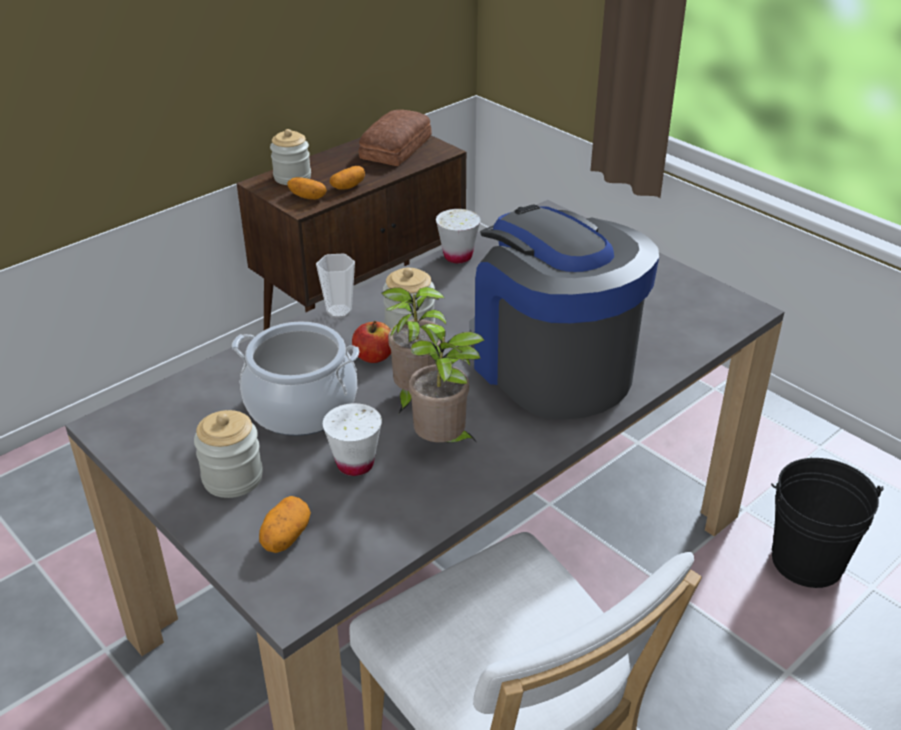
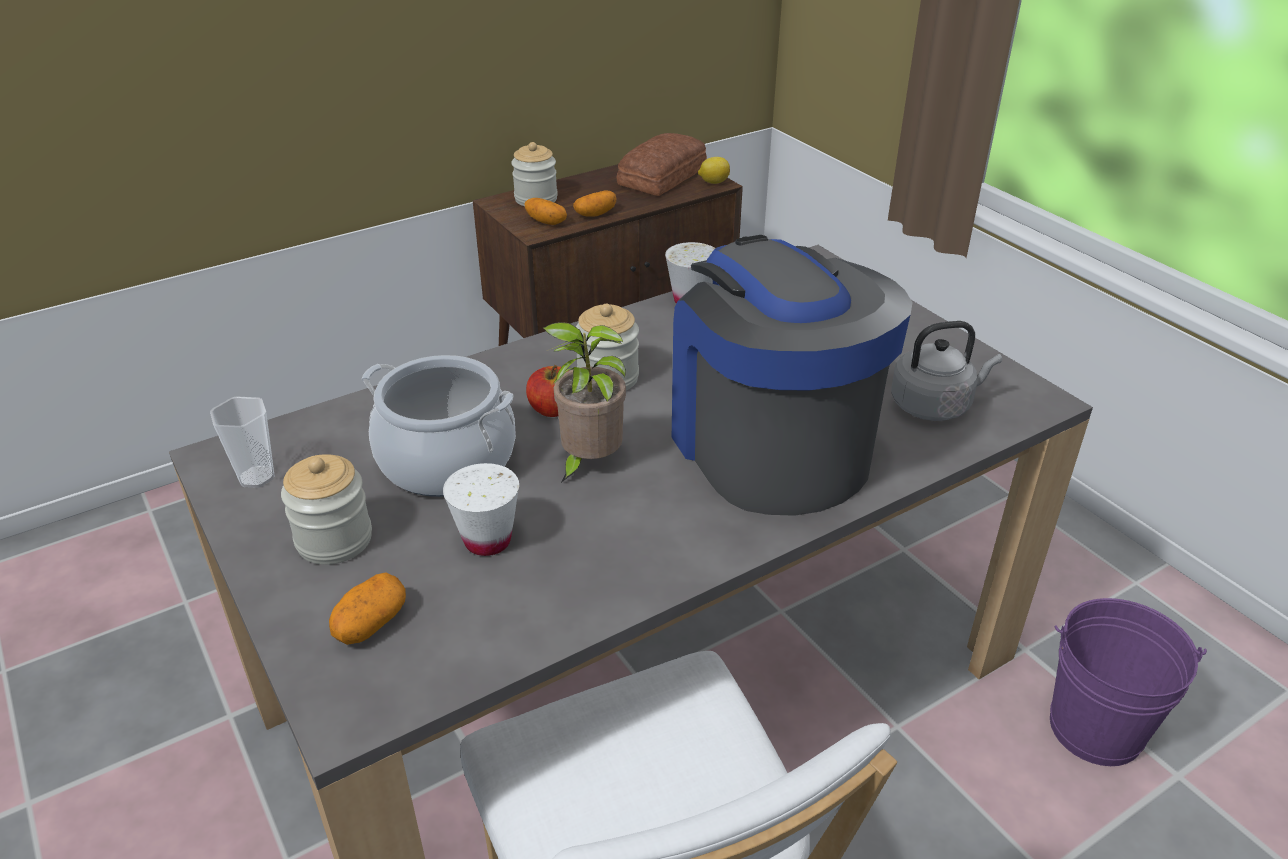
camera: 10 degrees right, 0 degrees up
(339, 311) = (529, 351): cup -> cup (256, 477)
(441, 150) = (713, 182): none -> lemon
(443, 443) = (605, 527): potted plant -> none
(668, 322) = (934, 405): none -> grey kettle
(807, 561) = (1096, 728): black bucket -> purple bucket

